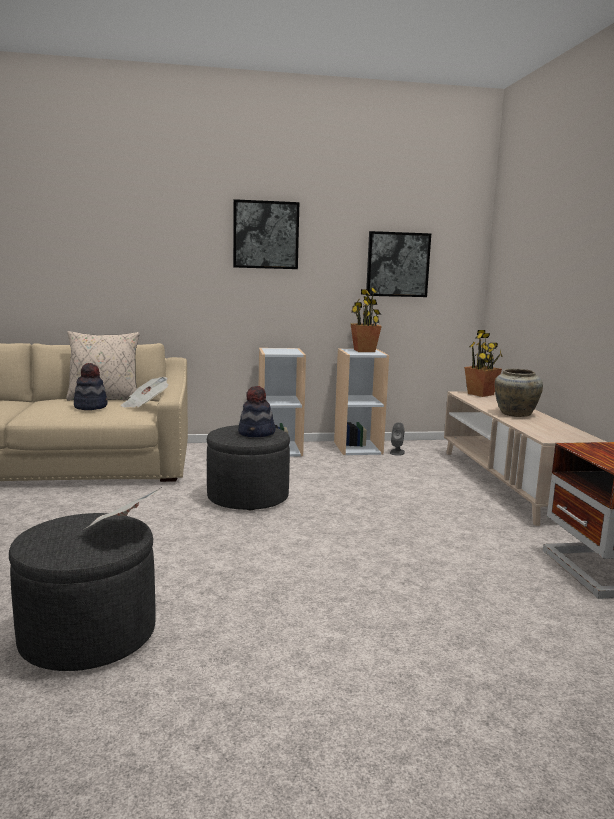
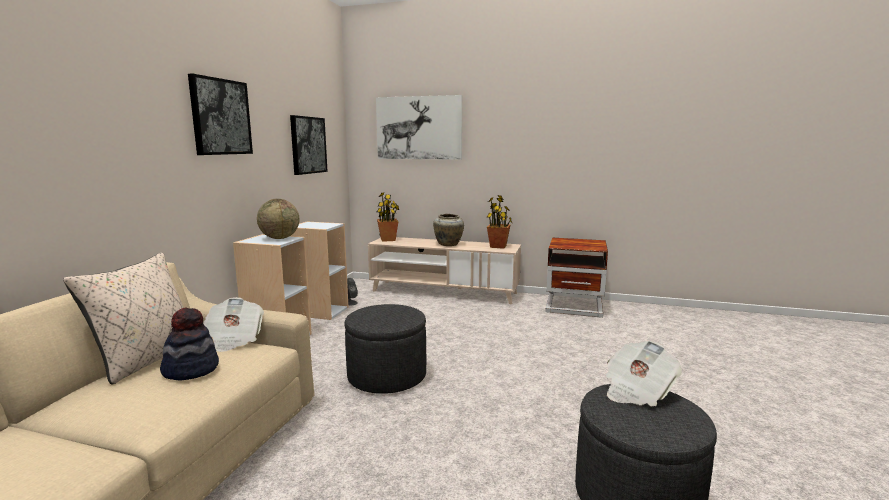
camera: 65 degrees left, 0 degrees up
(257, 433) = (394, 312): hat -> none
(288, 351) = (280, 238): none -> globe
(364, 351) = (314, 224): potted plant -> potted plant (498, 246)
(538, 243) = (419, 128): none -> picture

